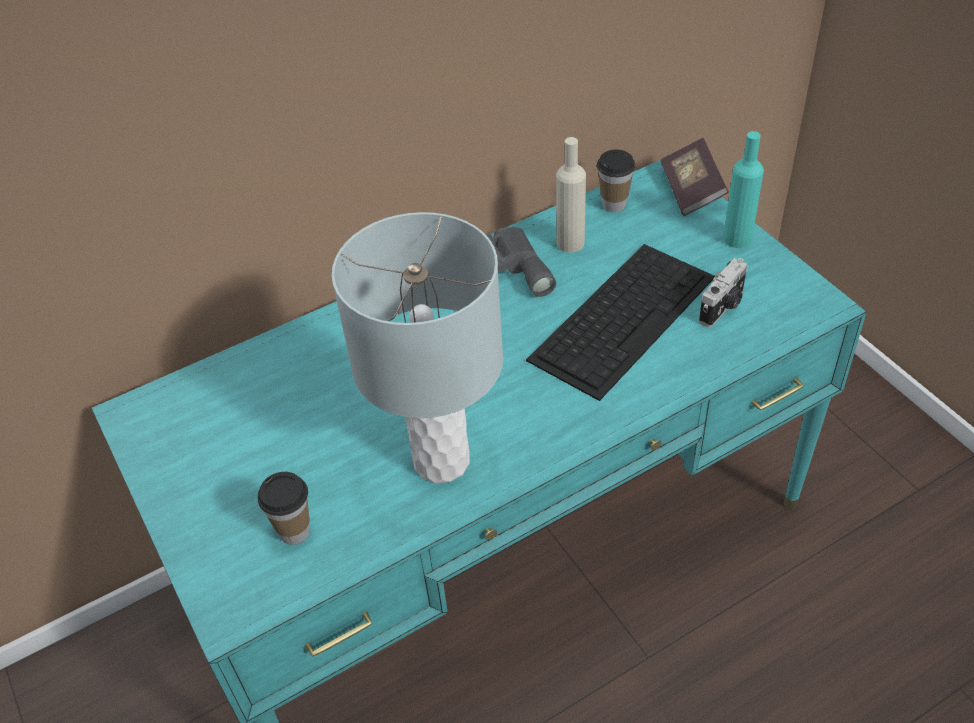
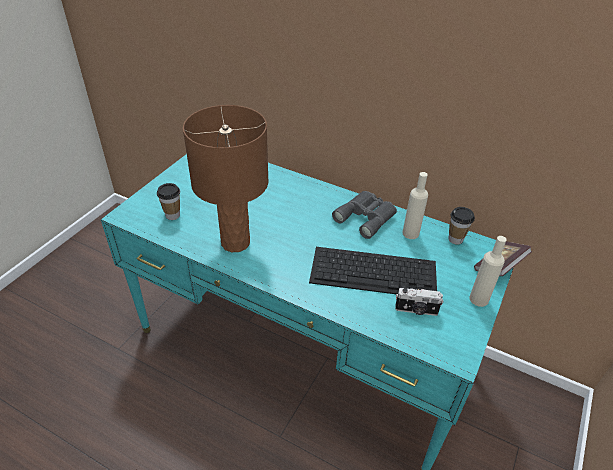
camera: 55 degrees right, 5 degrees down
(441, 460) = (236, 242): grey table lamp -> brown table lamp
(737, 238) = (479, 299): turquoise bottle -> beige bottle

